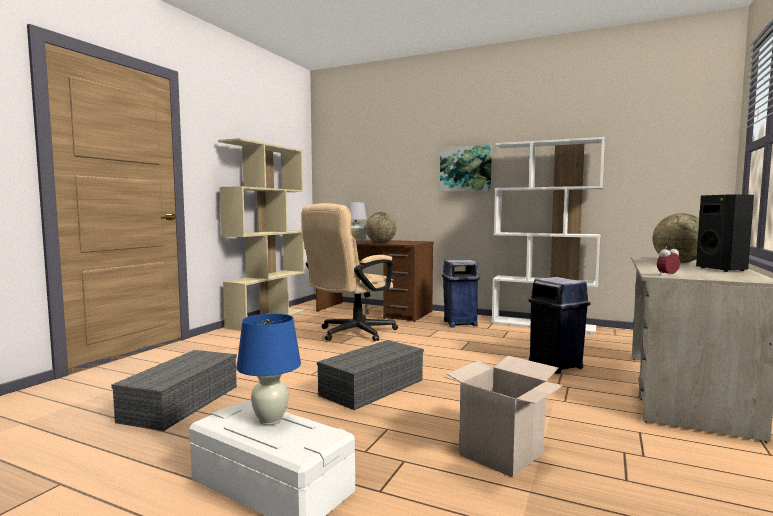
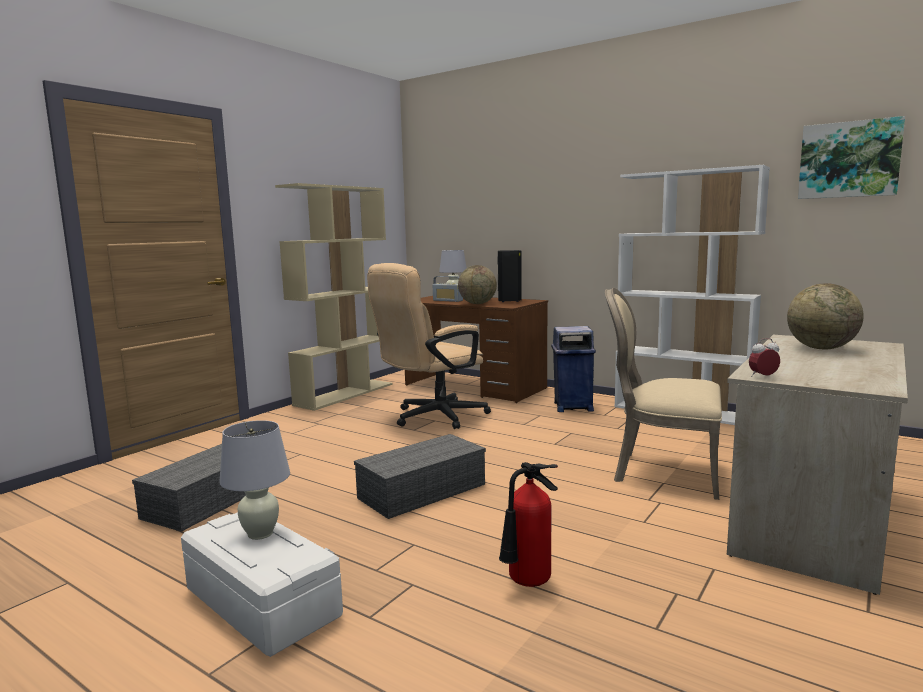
camera: 10 degrees right, 5 degrees up
(271, 420) = (260, 534): blue table lamp -> white table lamp
(465, 169) = (588, 206): picture -> picture (849, 159)
(501, 453) = (527, 584): cardboard box -> fire extinguisher
(556, 365) = (662, 472): blue trash can -> beige chair
(723, 269) = (862, 364): black speaker -> black speaker (509, 300)

